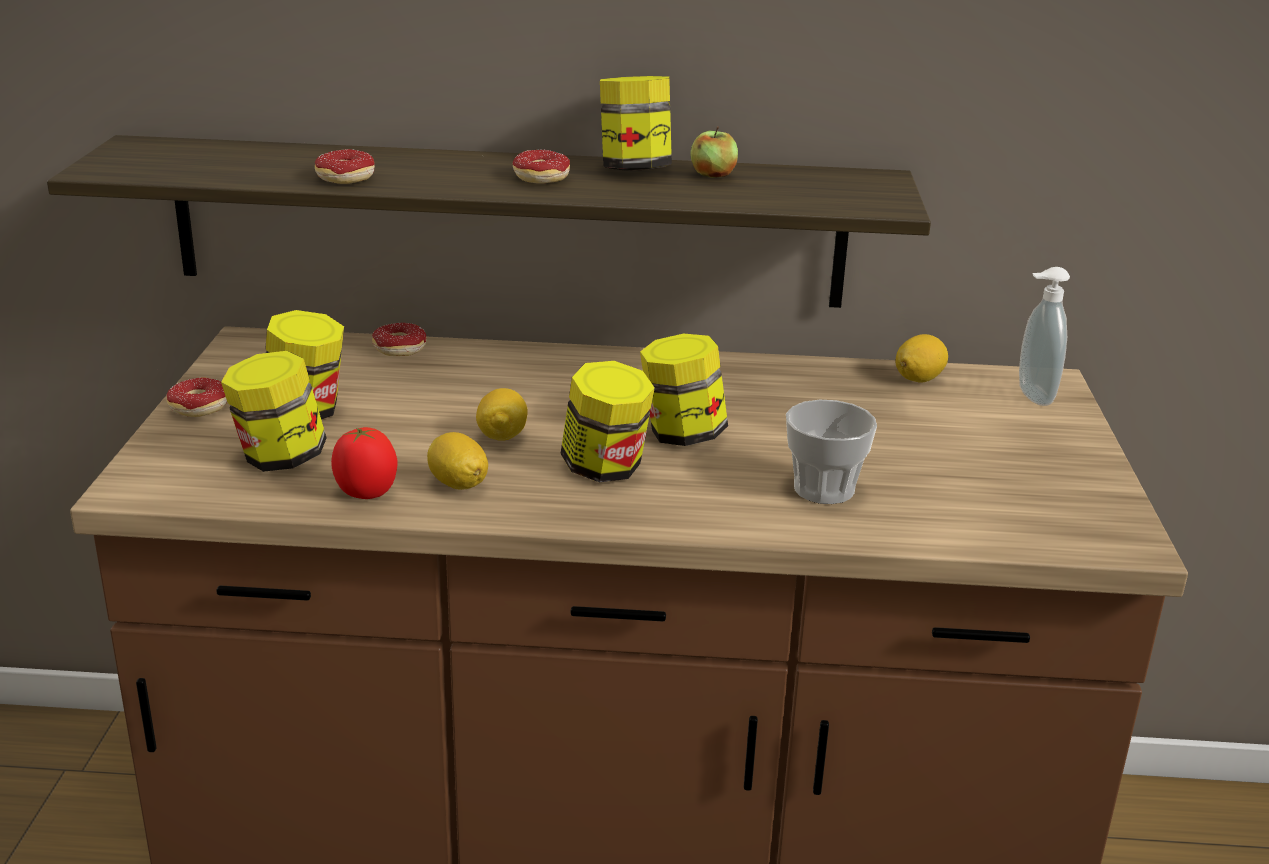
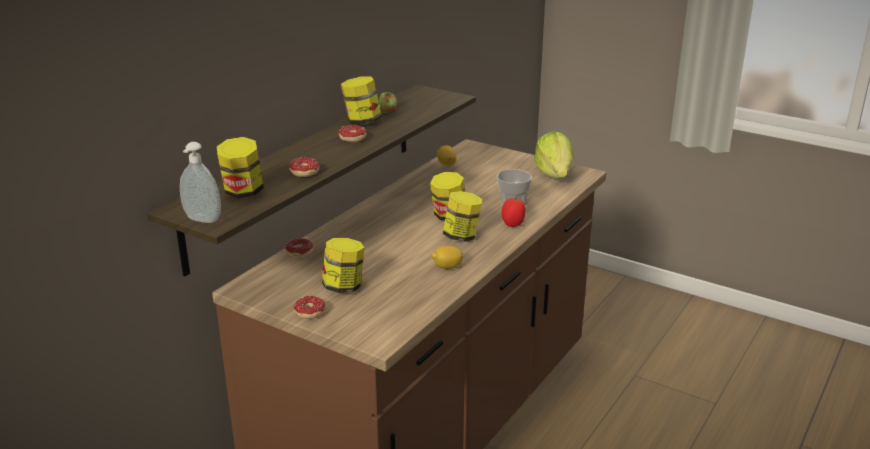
camera: 60 degrees left, 0 degrees up
(279, 458) = (385, 301): jar -> jar (243, 192)
(366, 493) = (436, 287): tomato -> tomato (513, 224)
(502, 436) = (414, 249): lemon -> none
(1031, 396) = (479, 152): soap dispenser -> soap dispenser (201, 220)
(1052, 505) = (554, 175): none -> lettuce

